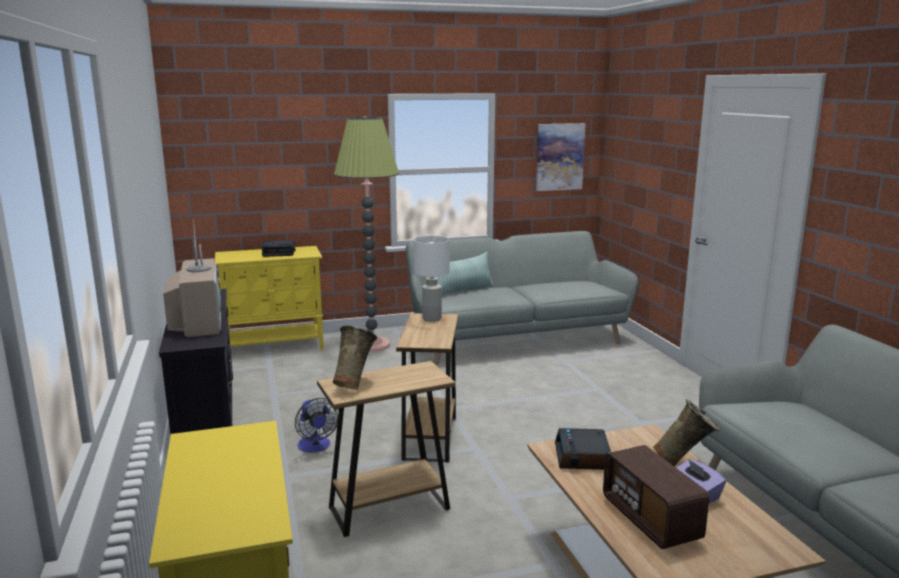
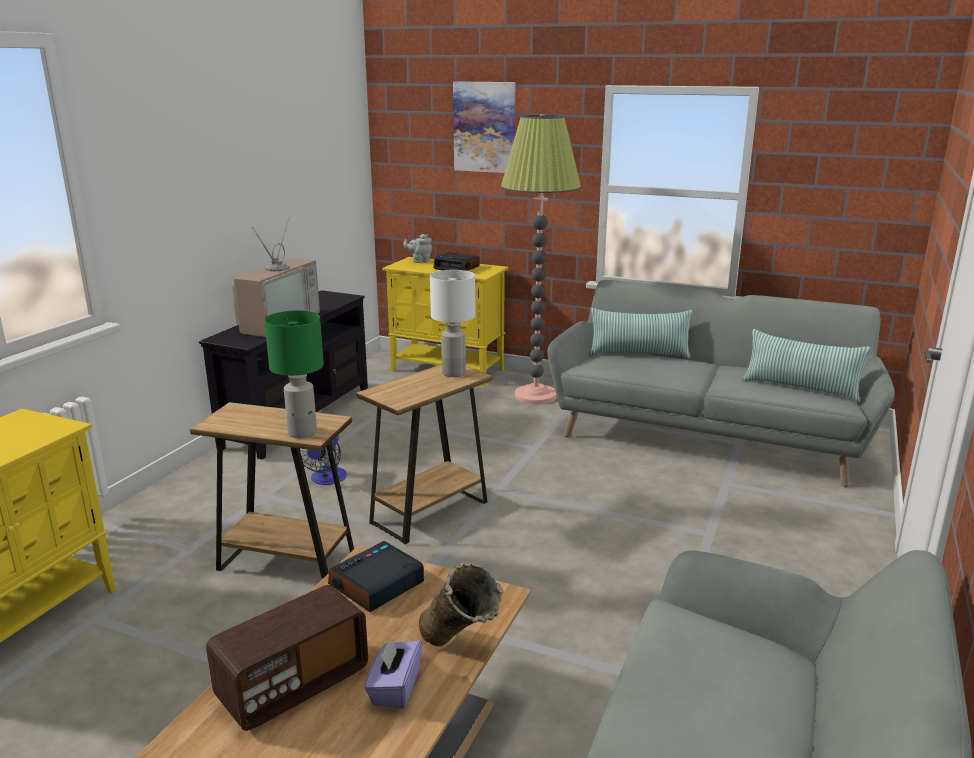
camera: 40 degrees right, 5 degrees up
(235, 253) = (419, 261): none -> grey teapot
(355, 384) = (242, 416): beige vase -> none
(424, 379) = (303, 432): none -> green table lamp
(559, 157) = (859, 188): picture -> picture (484, 127)
(578, 288) = (800, 388): none -> pillow
(650, 520) = (293, 685): radio -> radio turned 150 degrees counterclockwise

